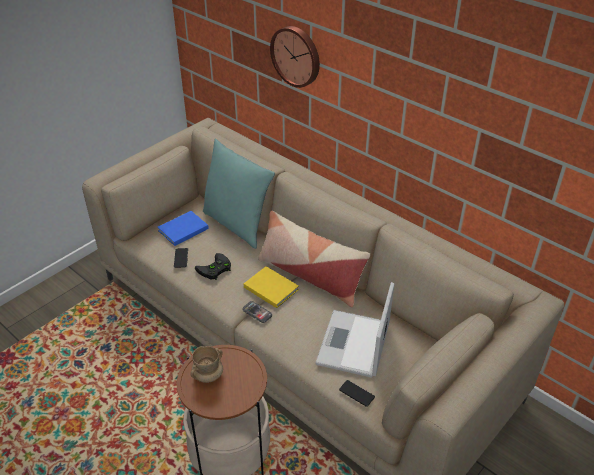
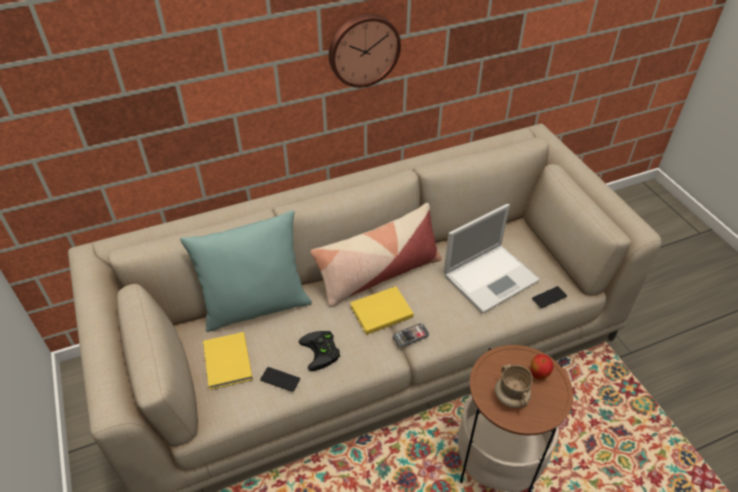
camera: 65 degrees left, 5 degrees up
(182, 230) = (227, 363): blue book -> yellow book
(240, 388) = (538, 375): none -> apple
(296, 56) = (207, 77): wall clock -> wall clock (363, 49)
(353, 345) = (492, 277): laptop -> laptop turned 75 degrees counterclockwise

